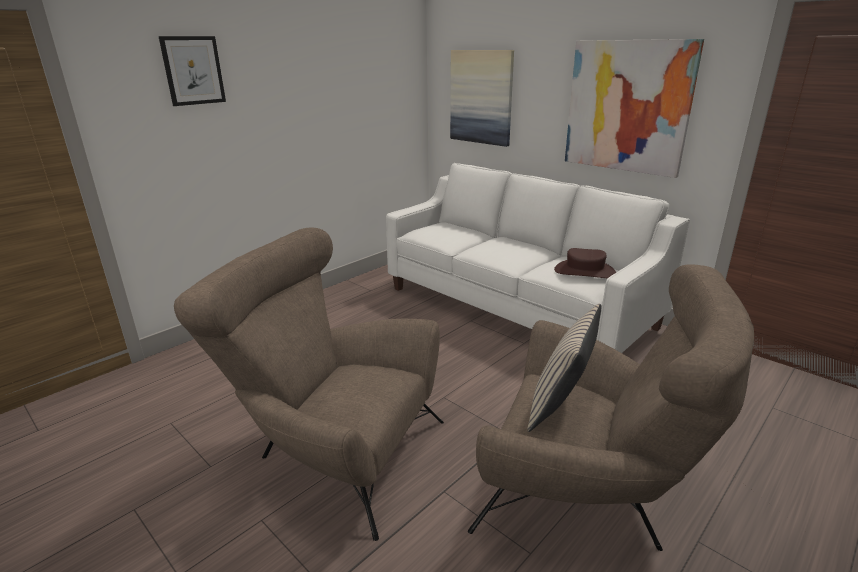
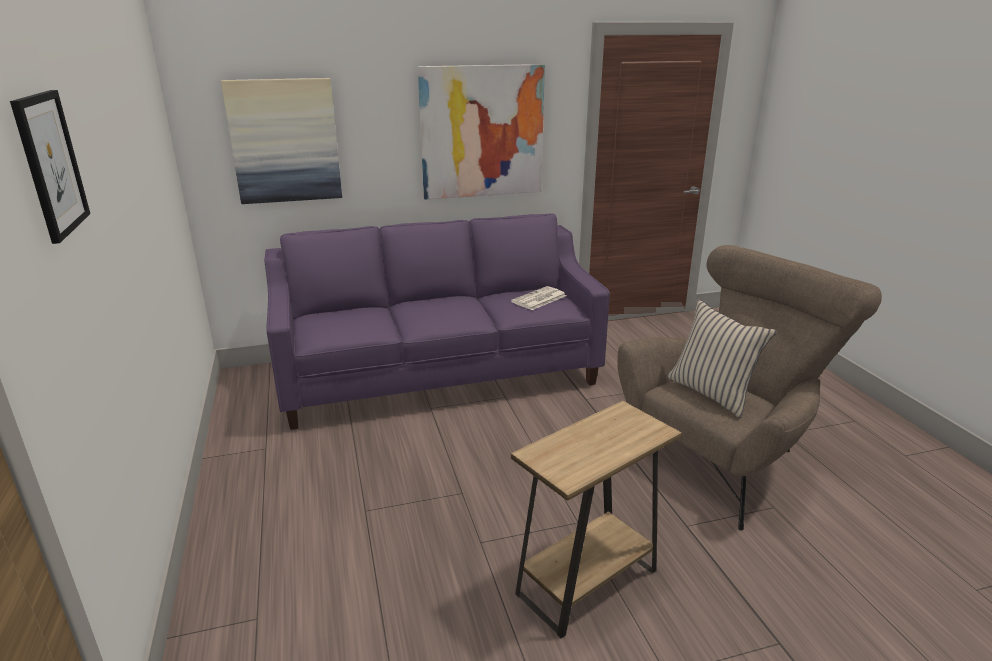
camera: 60 degrees left, 0 degrees up
(334, 451) = (587, 582): brown armchair -> brown side table
(517, 308) = (439, 374): white sofa -> purple sofa
(584, 272) = (539, 299): brown hat -> newspaper

